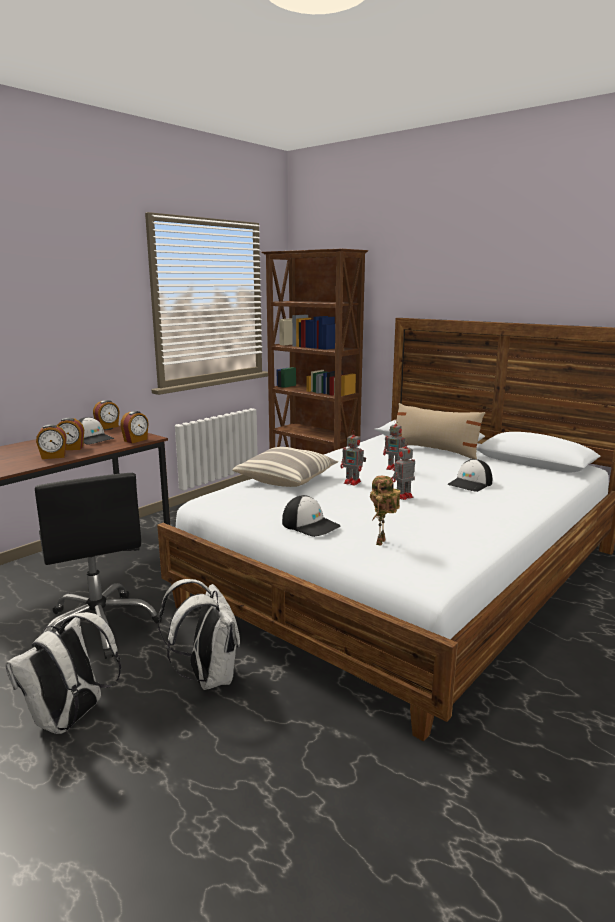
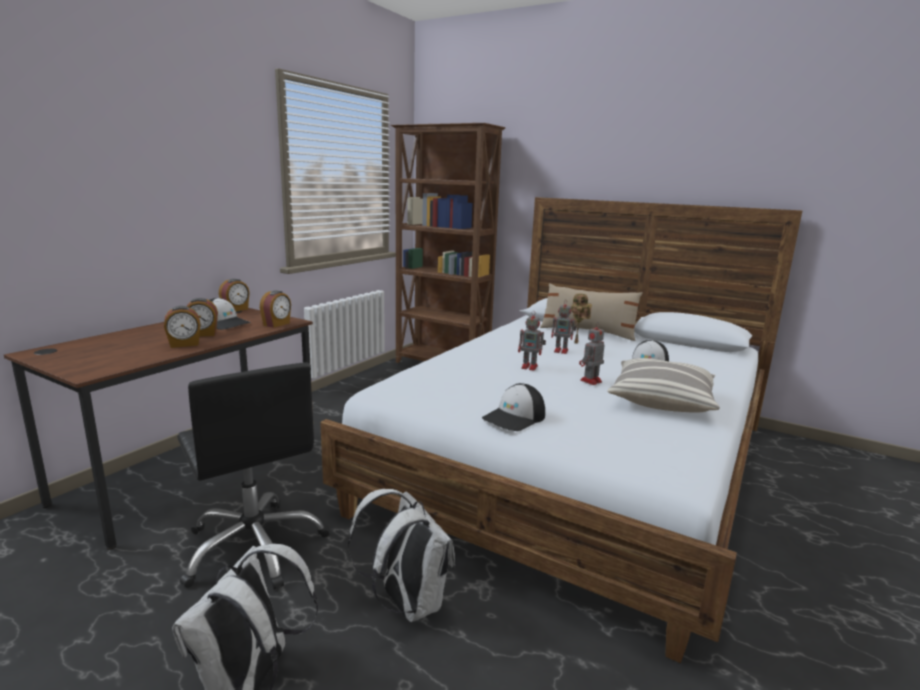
camera: 10 degrees left, 0 degrees up
(287, 479) = (457, 365): pillow -> pillow (661, 400)
(310, 525) = (515, 418): cap -> cap turned 105 degrees clockwise
(382, 543) = (605, 436): toy robot -> toy robot (577, 342)

